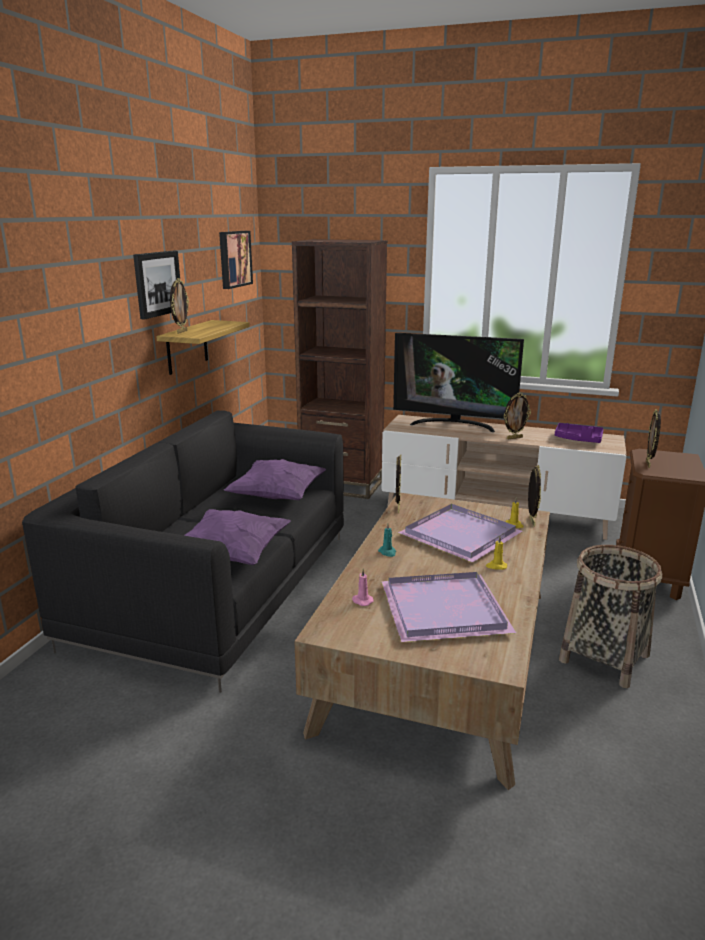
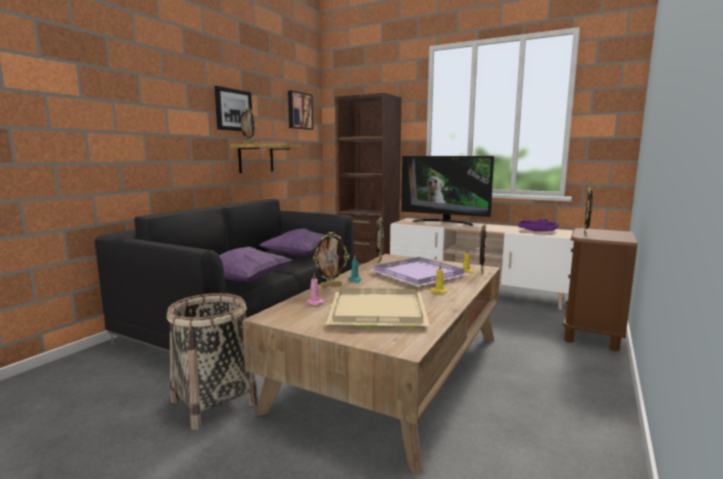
camera: 10 degrees right, 10 degrees down
(441, 609) = (376, 310): purple tray -> beige tray
(514, 438) = (487, 228): picture frame -> picture frame (331, 285)
(604, 658) = (539, 384): basket -> basket (214, 402)

